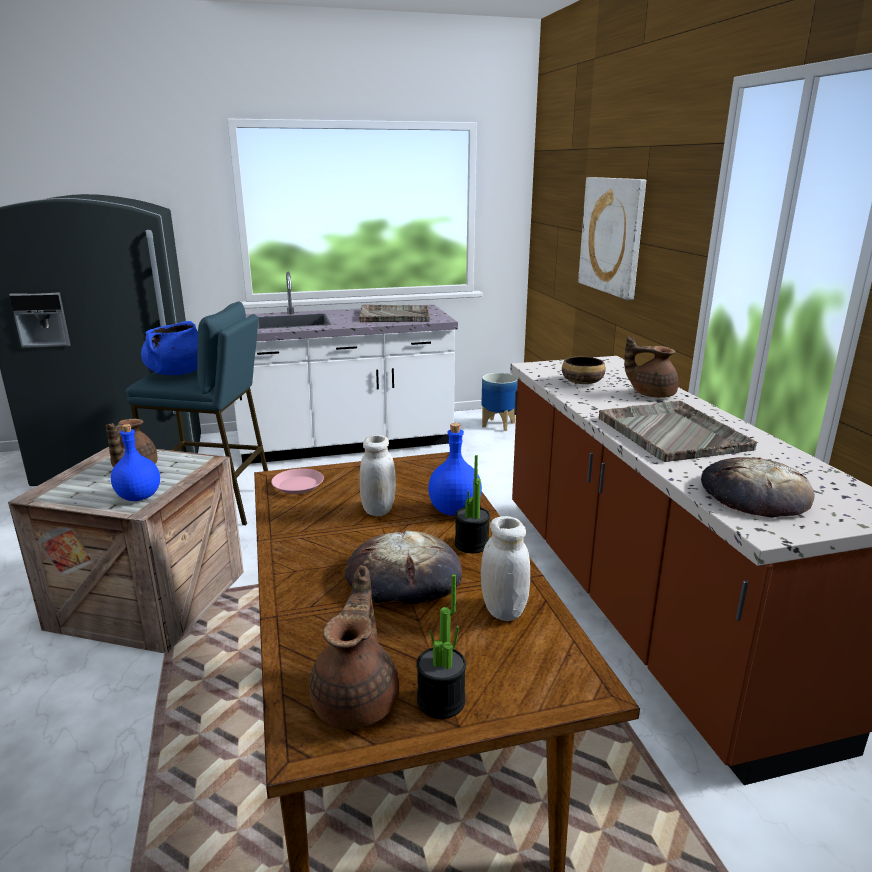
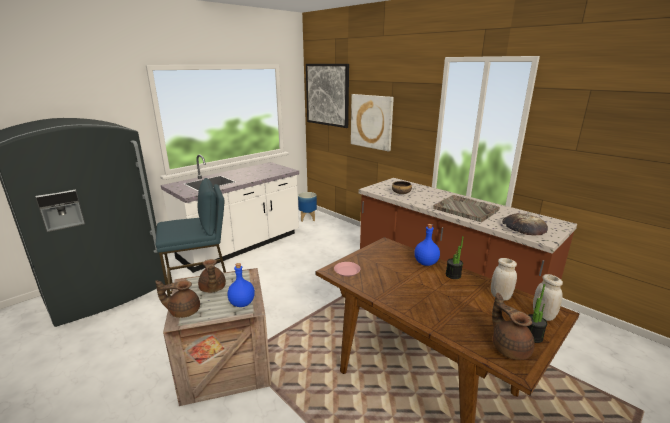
camera: 30 degrees left, 0 degrees up
(178, 373) = (179, 226): blue cooking pot -> none
(378, 510) = (398, 272): white jar -> white jar (543, 315)
(394, 315) = (261, 171): grey tray -> none
(404, 576) = (451, 296): bread -> none
(558, 182) = (327, 95): none -> picture
(651, 394) = (433, 193): brown teapot -> brown teapot (183, 311)

